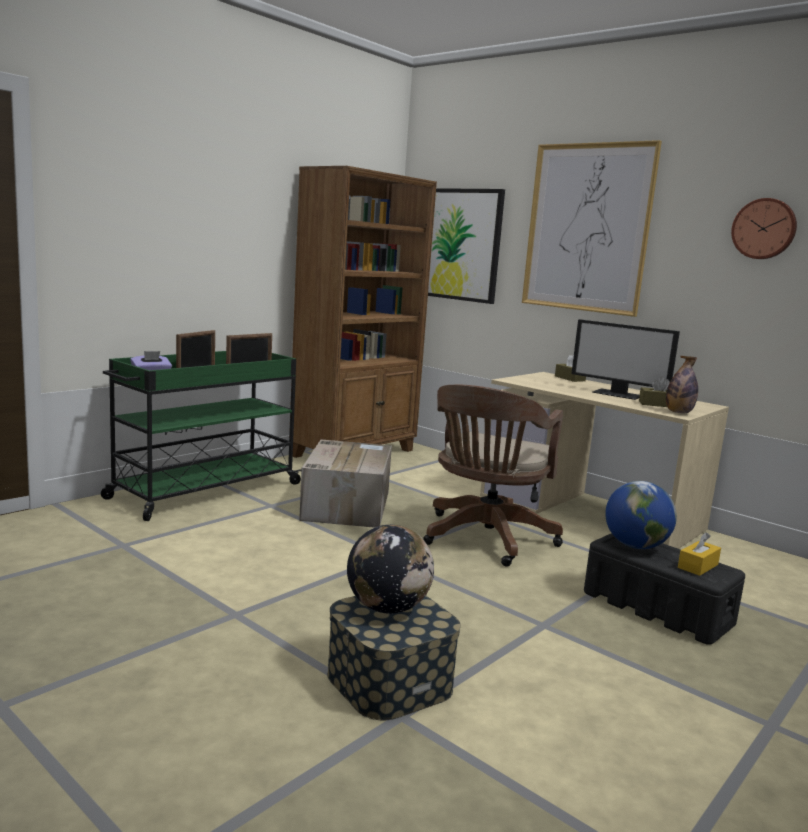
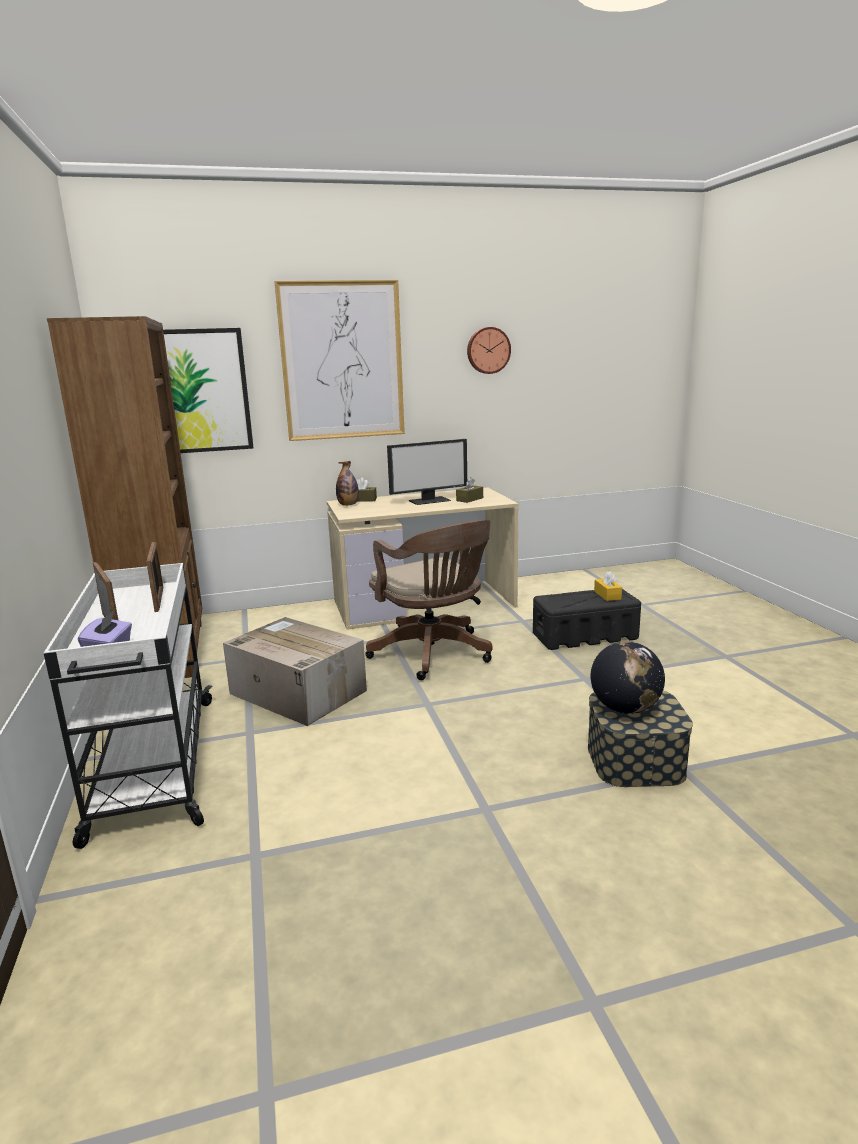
camera: 55 degrees left, 5 degrees up
(204, 491) = (154, 766): green cart -> white cart
(635, 546) = (566, 601): globe -> none
(678, 412) = (497, 500): bottle -> bottle (348, 505)

